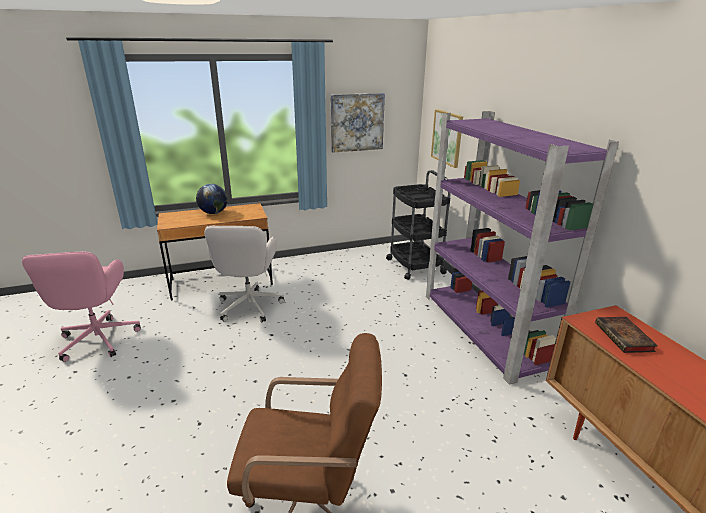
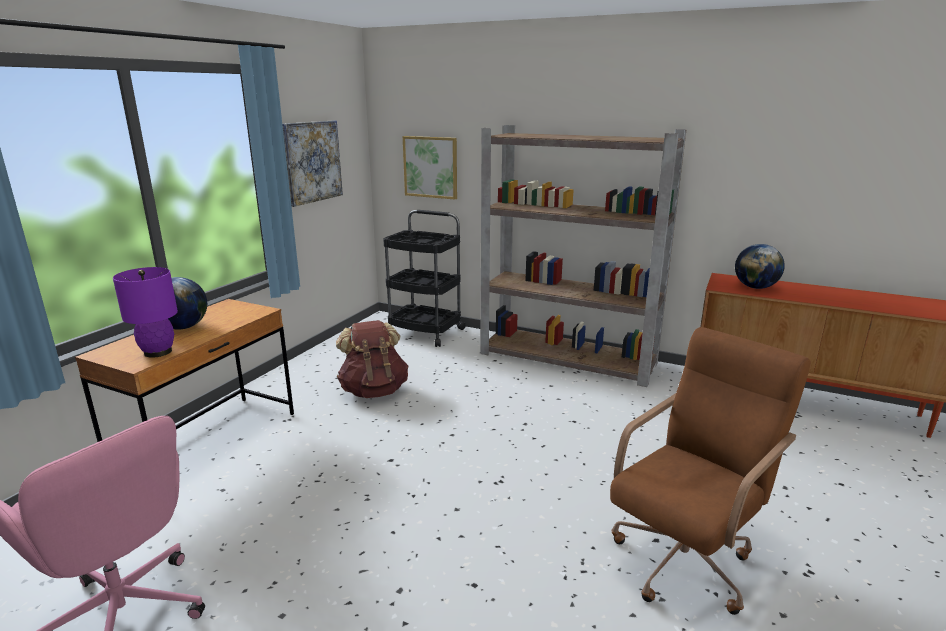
camera: 45 degrees left, 5 degrees down
(182, 222) = (158, 352): none -> purple table lamp
(249, 306) = (306, 448): white office chair -> none
(327, 290) = (374, 390): none -> brown backpack
(483, 329) = (567, 358): purple bookcase -> brown bookcase
(625, 338) = (755, 287): book -> globe

